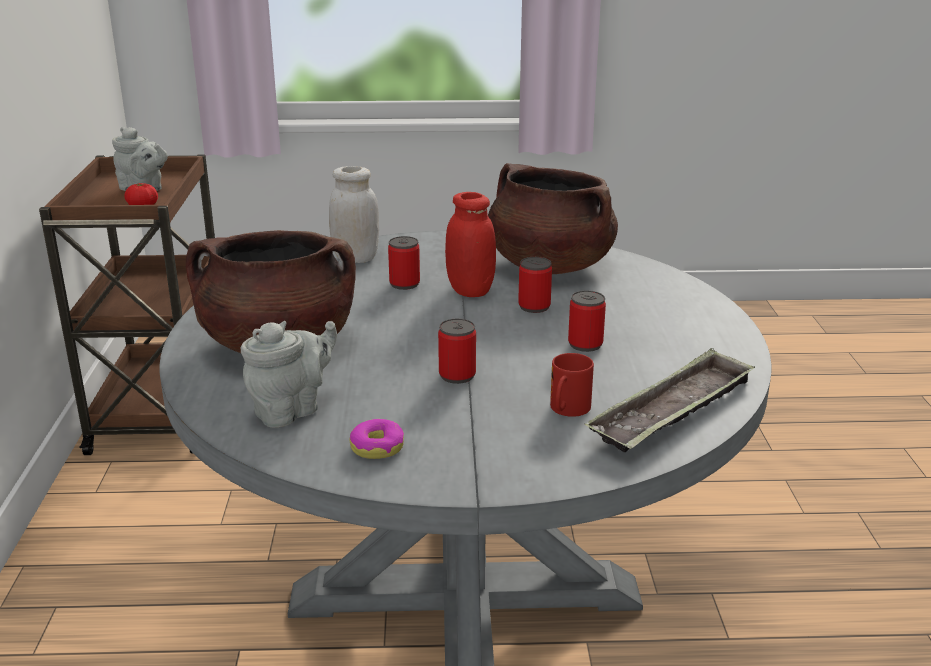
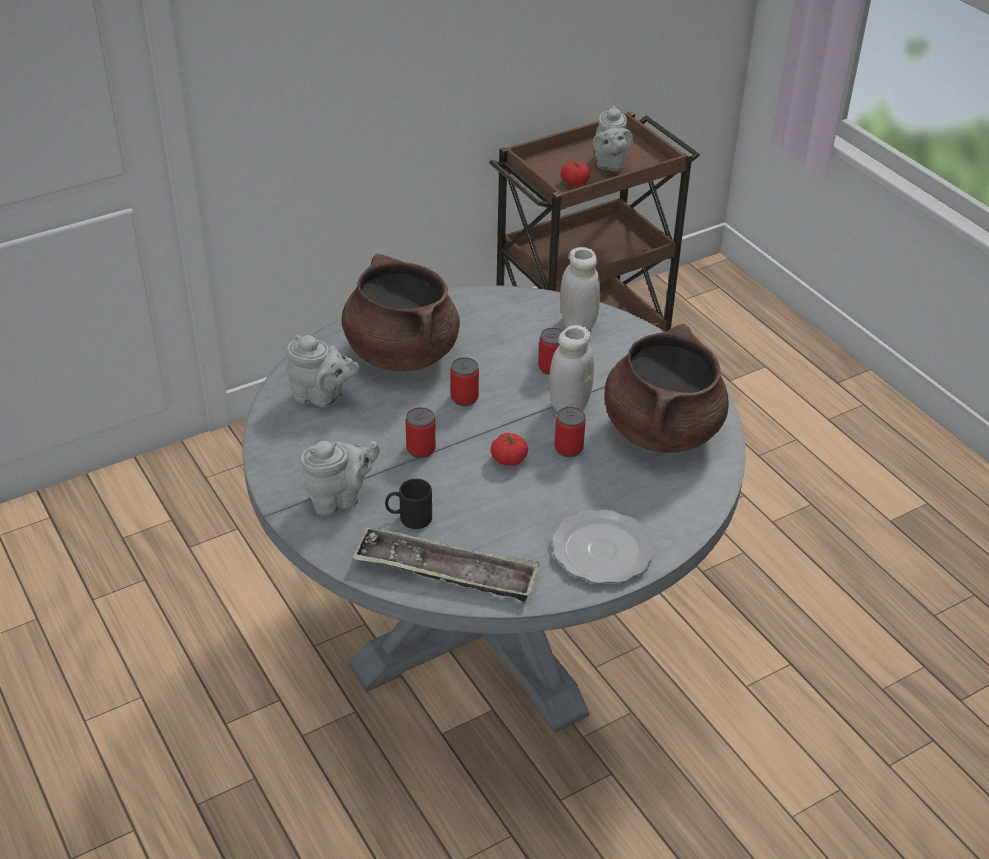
camera: 60 degrees right, 15 degrees up
(377, 447) = (302, 450): donut -> none
(470, 291) = (569, 405): red jar -> white jar
(494, 444) = (339, 499): none -> grey teapot
(522, 336) = (508, 459): none -> tomato
(567, 410) = (409, 518): red mug -> black mug
(585, 344) = (522, 496): can -> can (464, 398)
(693, 329) = (601, 549): none -> plate

